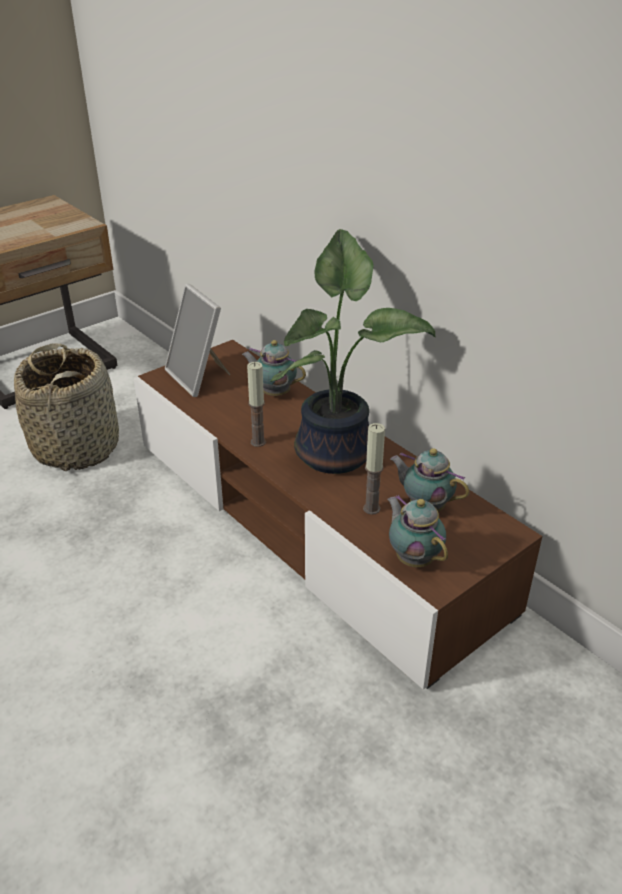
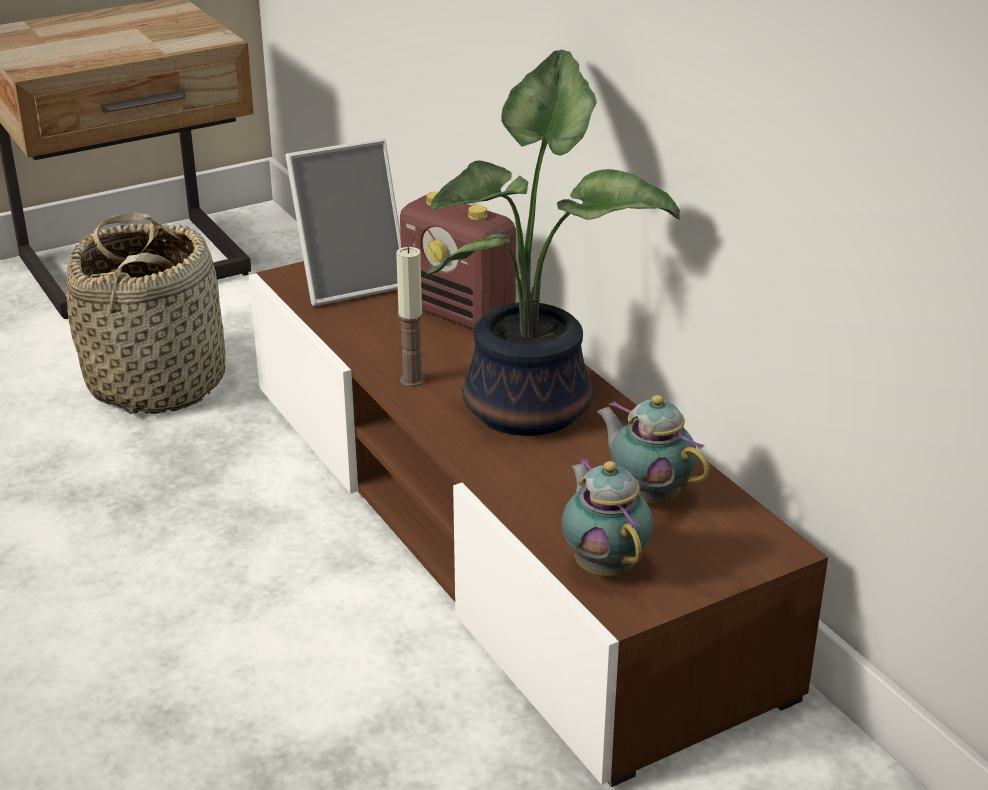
camera: 10 degrees right, 5 degrees down
(199, 377) = (350, 282): picture frame -> picture frame turned 90 degrees counterclockwise
(274, 393) = (460, 313): teapot -> radio
(371, 508) = (561, 490): candle -> none

